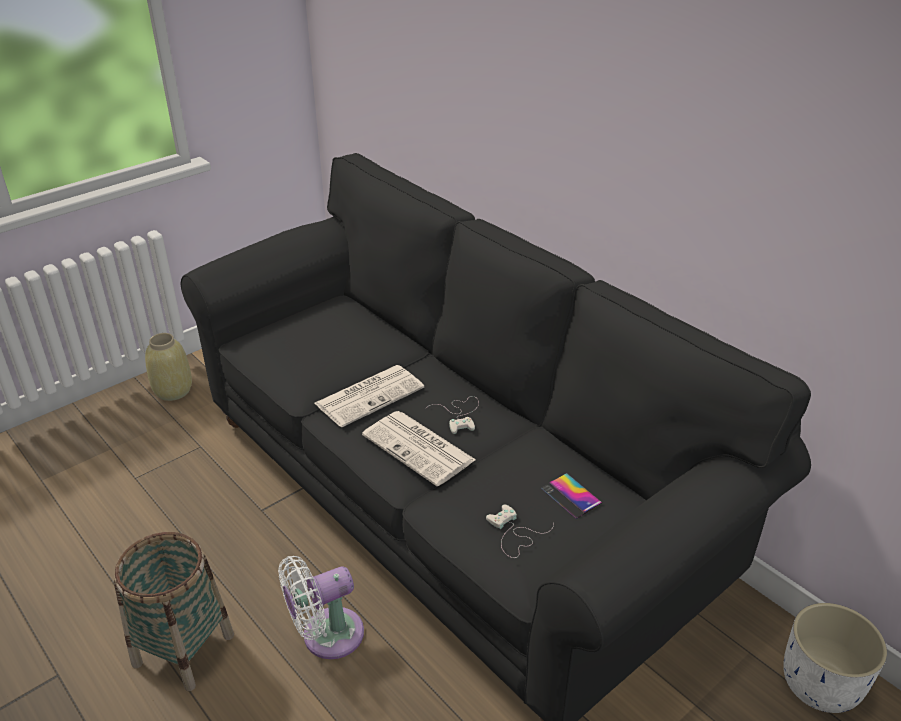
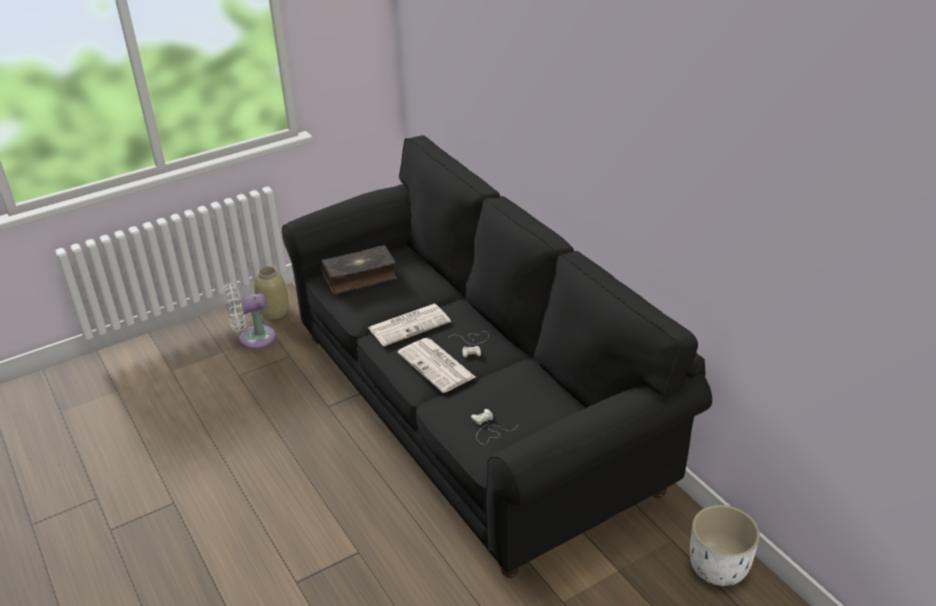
camera: 10 degrees right, 0 degrees up
(183, 649) = (260, 495): basket -> none
(292, 337) = (360, 277): none -> book
(326, 636) = (361, 497): white fan -> white fan (253, 339)
(571, 496) = (537, 407): phone -> none

